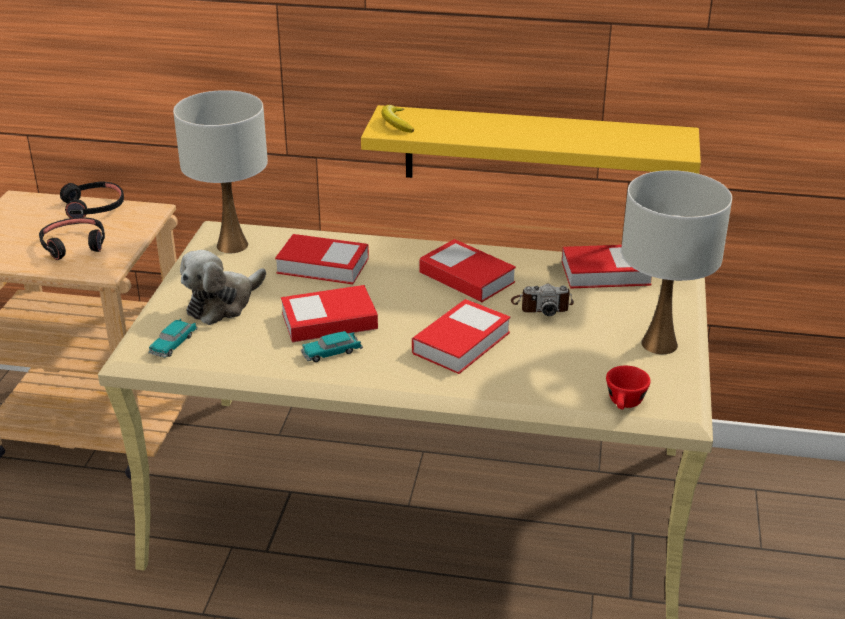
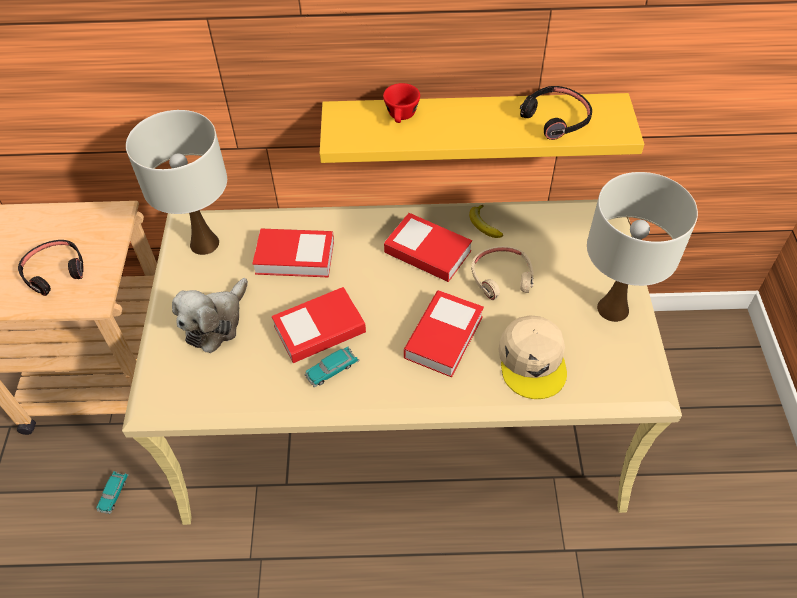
camera: 10 degrees left, 20 degrees up
(94, 207) = (61, 216): black headphones -> black headphones (555, 118)
(173, 344) = (184, 384): toy car -> toy car (113, 494)
(396, 123) = (348, 128): banana -> banana (483, 225)
(541, 306) = (501, 277): camera -> beige headphones
(553, 373) = (532, 361): none -> beige cap
(605, 273) = (546, 226): book -> none
(625, 404) = (602, 389): red cup -> red cup (401, 117)

